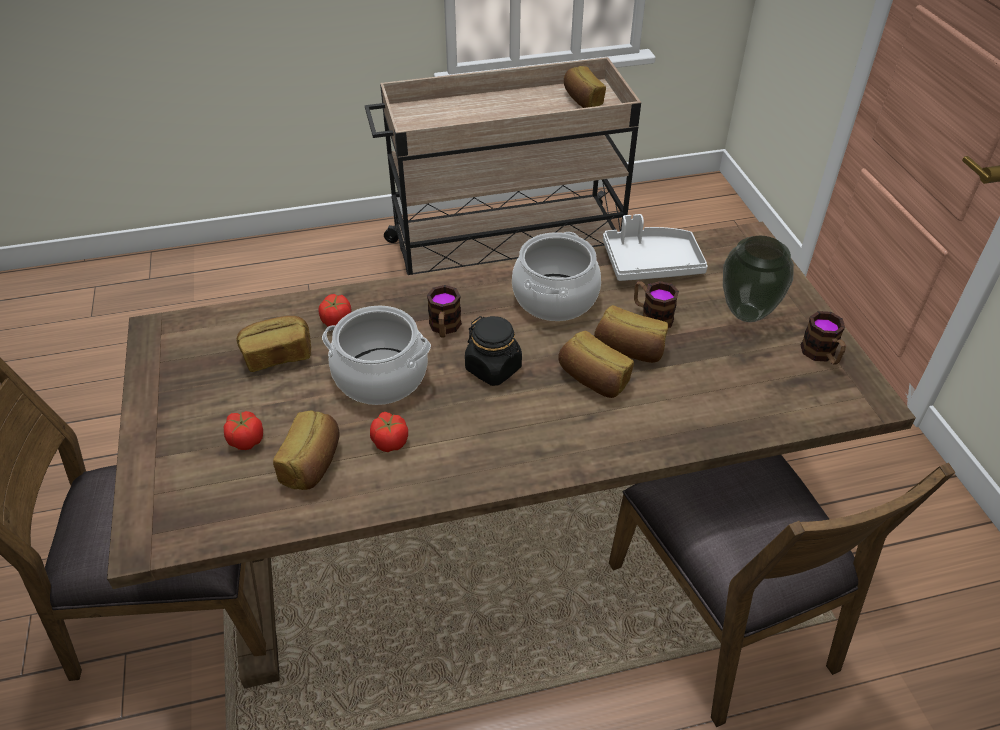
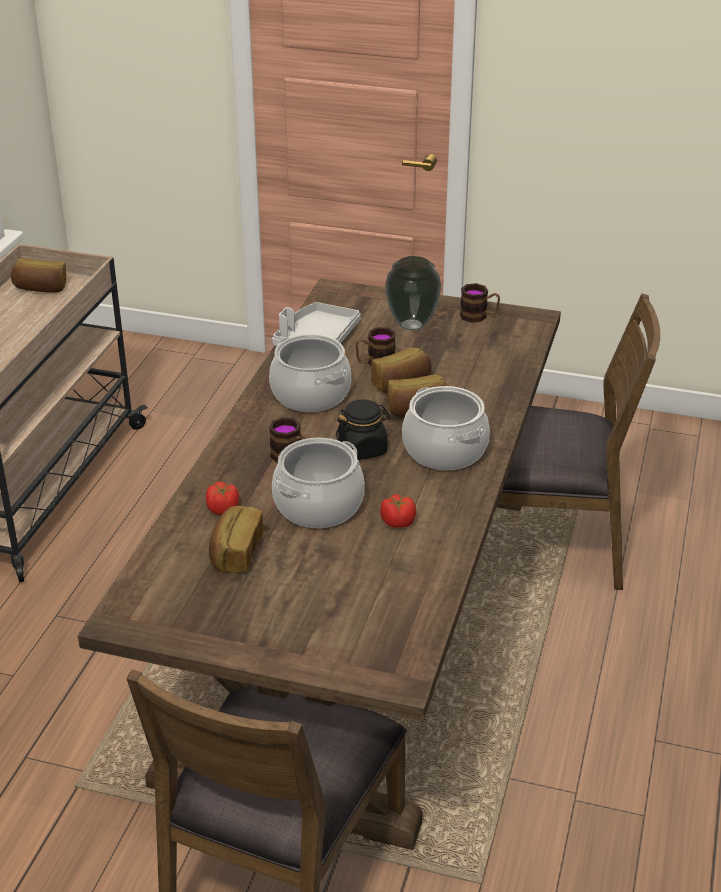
camera: 60 degrees left, 10 degrees down
(246, 440) = (328, 596): tomato -> none
(313, 463) = (387, 567): bread -> none
(540, 428) = (445, 450): none -> cooking pot

